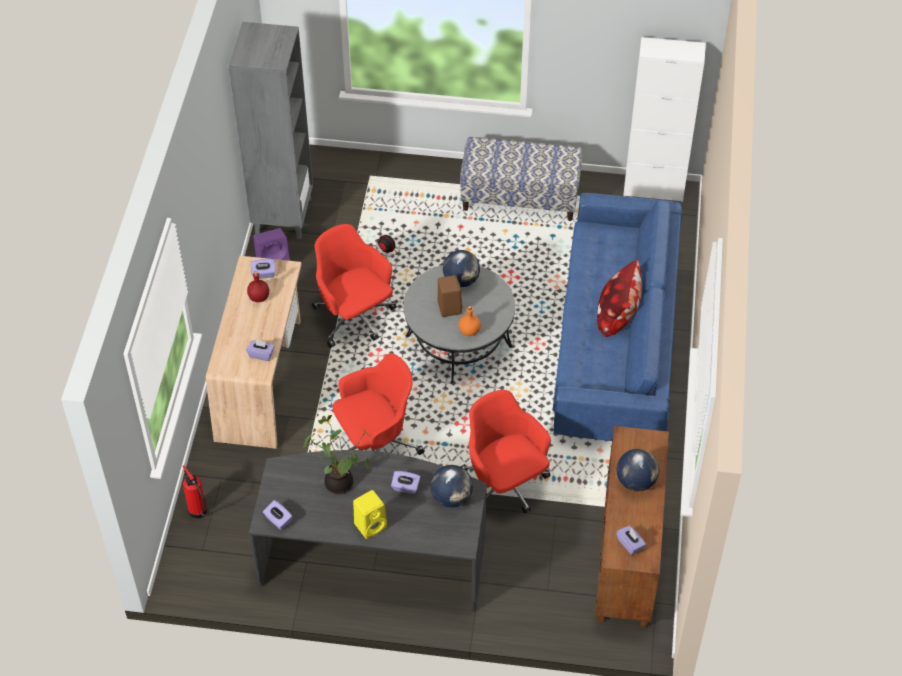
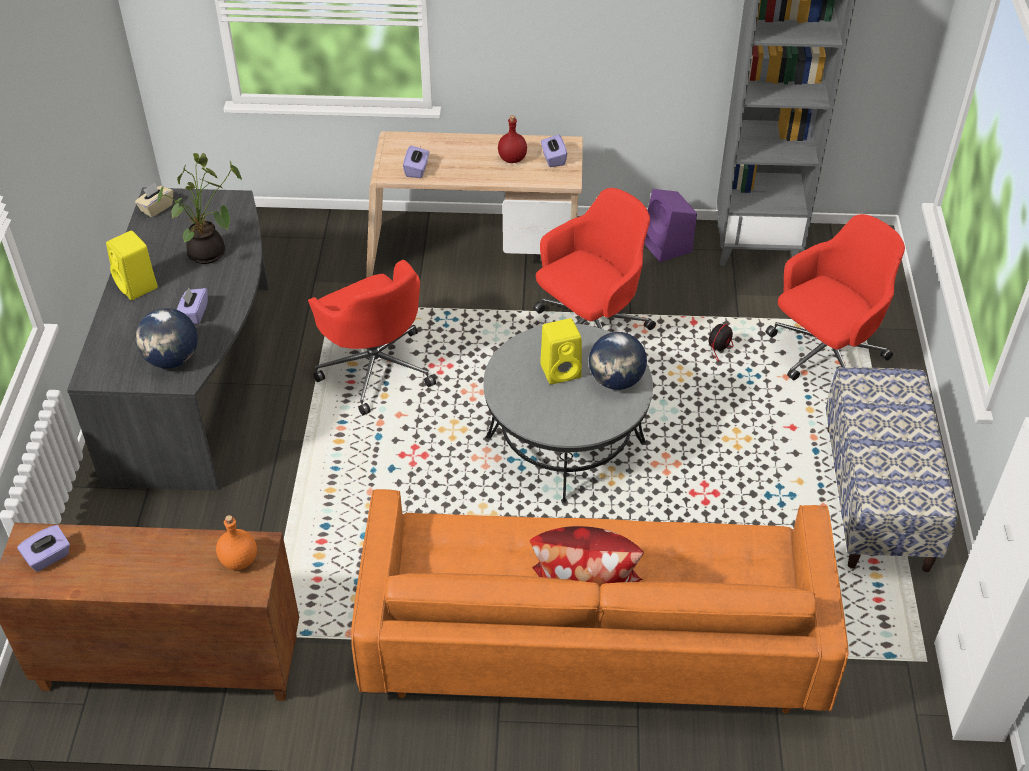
camera: 85 degrees right, 5 degrees down
(198, 512) = (275, 226): fire extinguisher -> none
(278, 520) = (156, 208): purple tissue box -> beige tissue box
(449, 307) = (561, 370): brown speaker -> yellow speaker
(469, 331) = (518, 395): orange bottle -> orange bottle (239, 560)
(504, 485) = (306, 507): red office chair -> red office chair (825, 356)
(615, 342) = (593, 638): blue sofa -> orange sofa
(636, 481) = (168, 562): globe -> none

